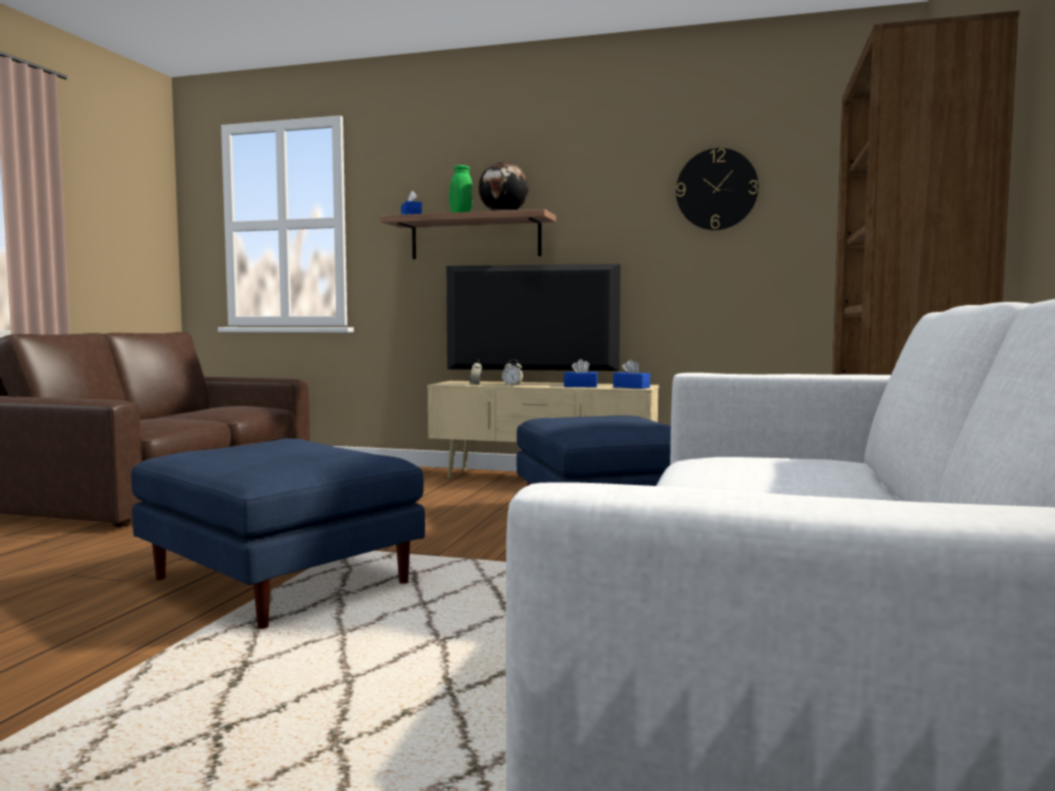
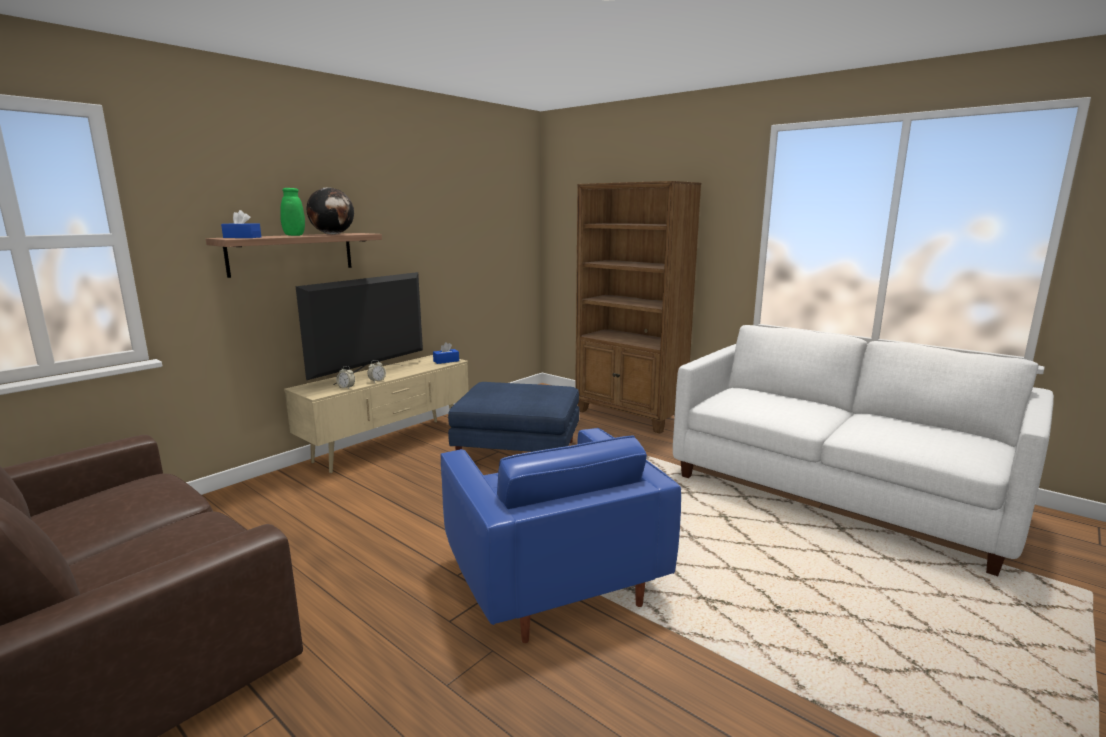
camera: 65 degrees left, 10 degrees up
(277, 581) = (551, 577): blue ottoman -> blue armchair
(580, 386) = (418, 368): blue tissue box -> none
(716, 189) = (458, 215): wall clock -> none

